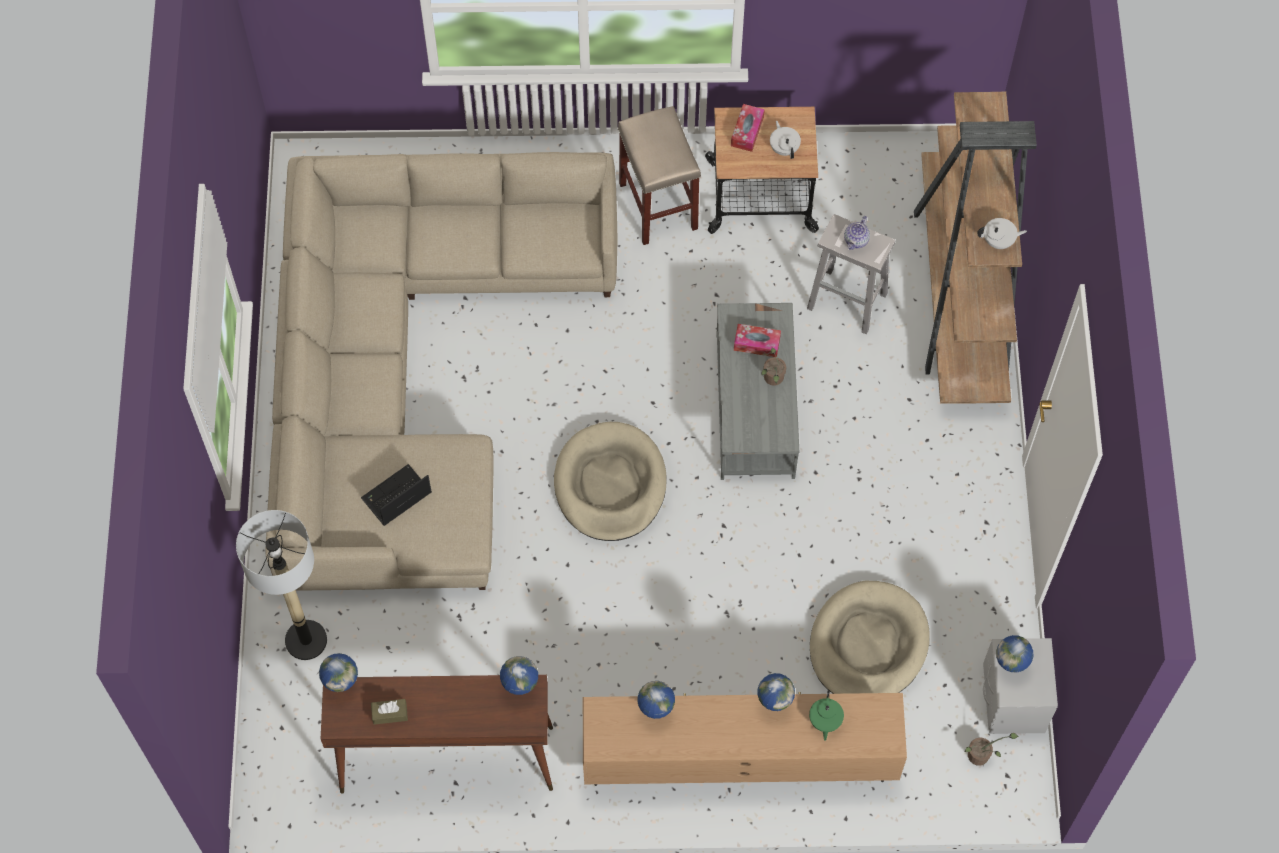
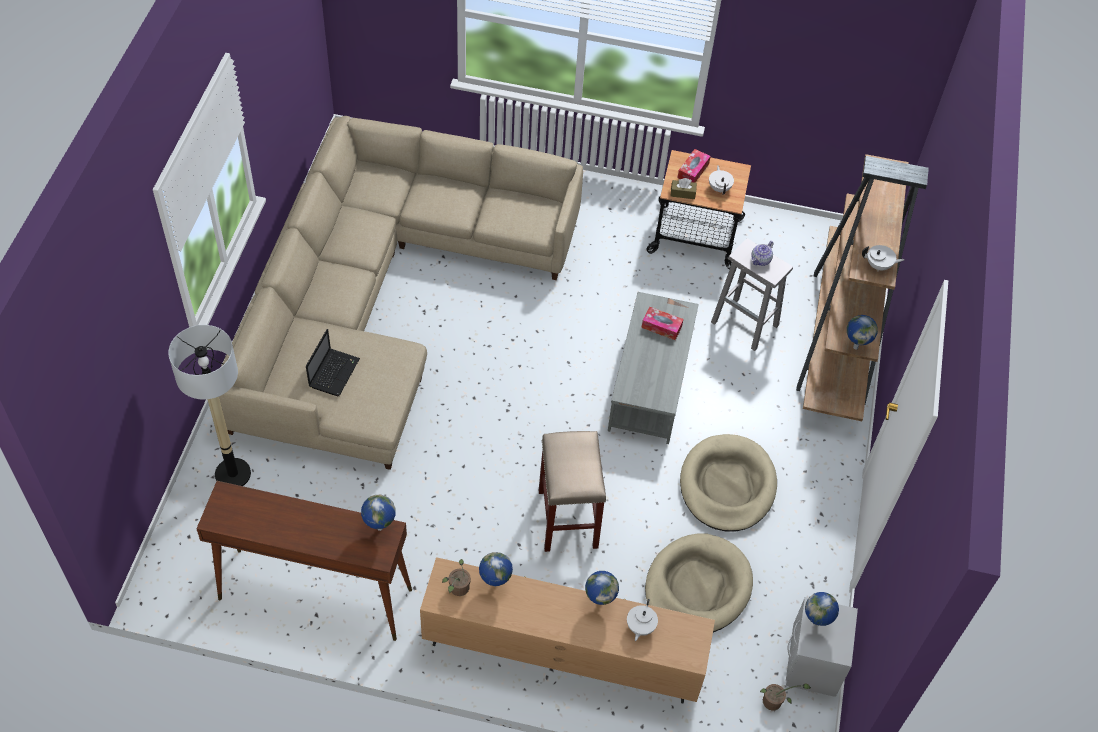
camera: 10 degrees right, 10 degrees down
(342, 684) = (230, 489): globe -> globe (855, 347)
(390, 714) = (262, 522): brown tissue box -> brown tissue box (683, 193)
(395, 497) = (334, 372): laptop -> laptop turned 135 degrees clockwise
(610, 484) = (516, 414): beige dog bed -> beige dog bed (727, 485)
(659, 207) = (613, 227): beige stool -> beige stool (568, 520)
(773, 379) = (668, 355): potted plant -> potted plant (457, 589)
(824, 721) = (640, 627): green teapot -> white teapot

